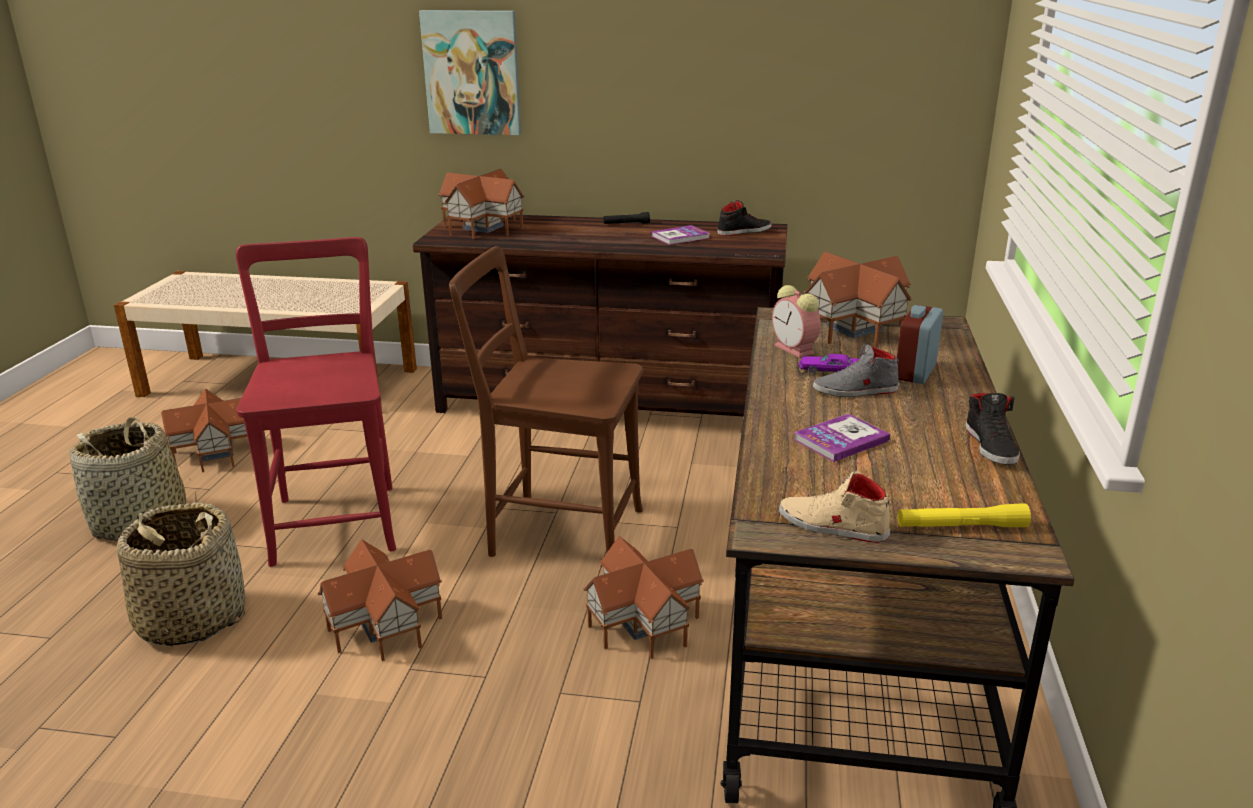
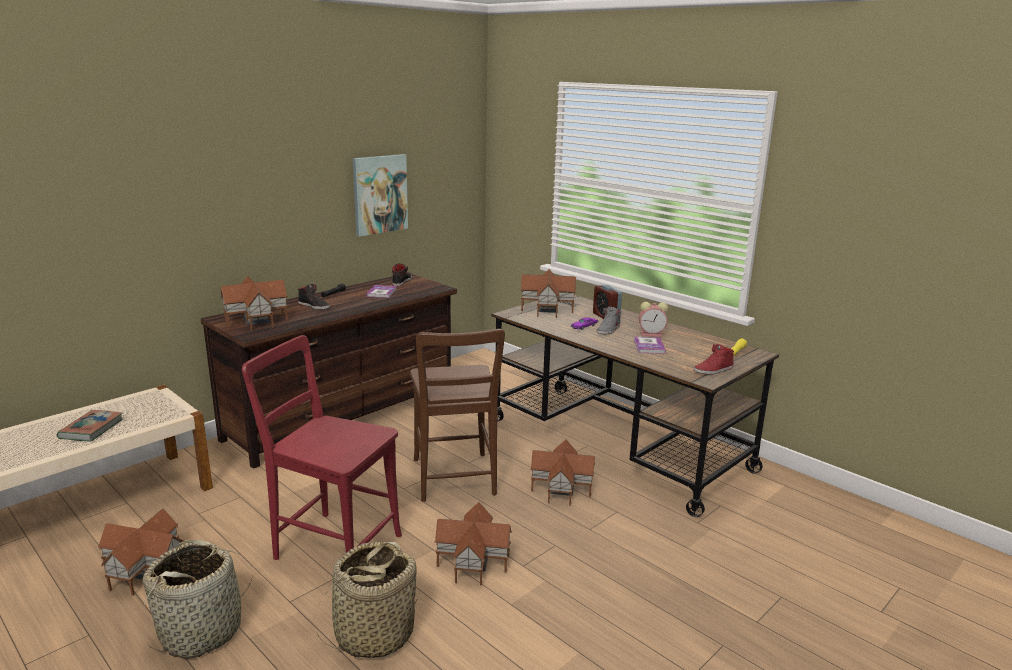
camera: 55 degrees left, 5 degrees down
(282, 297) = (91, 429): none -> book
(472, 73) = (206, 210): picture -> picture (379, 194)
(558, 531) = (454, 480): brown chair -> brown chair turned 60 degrees counterclockwise
(796, 350) = (553, 324): alarm clock -> alarm clock (652, 334)
(832, 526) = (713, 370): beige shoe -> red shoe
(991, 446) = (682, 330): black shoe -> black shoe (314, 306)

